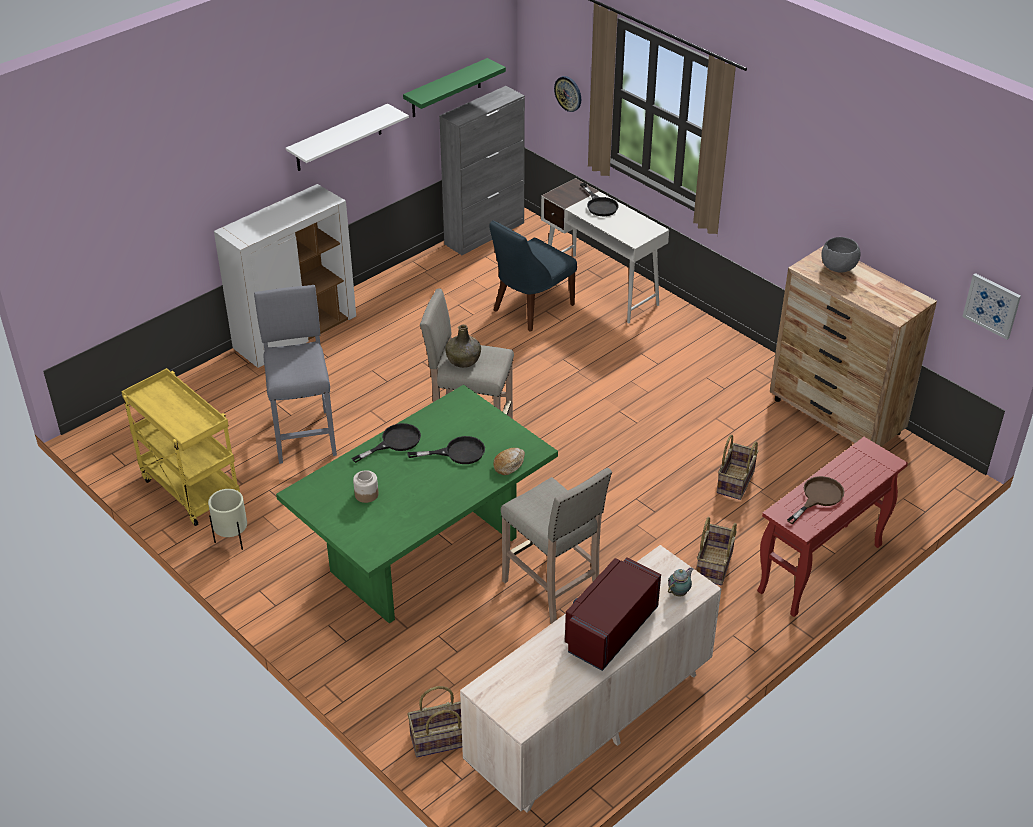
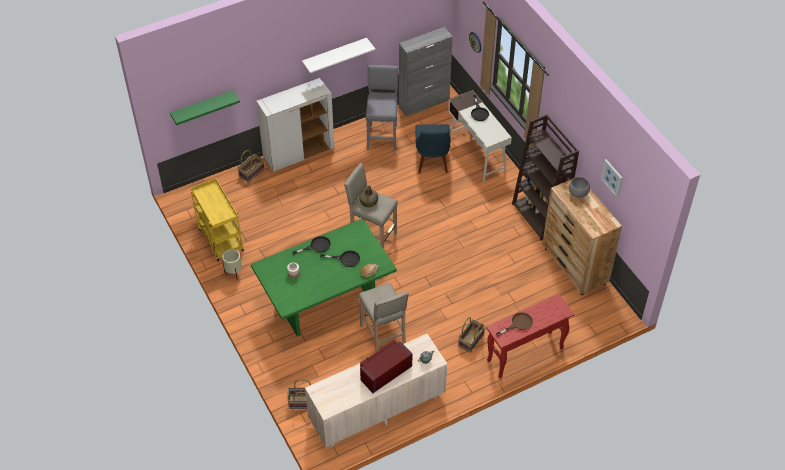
camera: 15 degrees right, 10 degrees up
(304, 435) = (286, 218): grey stool -> grey stool (382, 136)
(446, 88) = (405, 28): green shelf -> green shelf (202, 107)
(530, 308) = (432, 161): blue chair -> blue chair turned 60 degrees counterclockwise
(736, 482) = (502, 295): basket -> basket (252, 173)
(743, 356) = (539, 217): none -> brown bookcase
(992, 305) = (644, 238): picture -> picture (612, 178)

